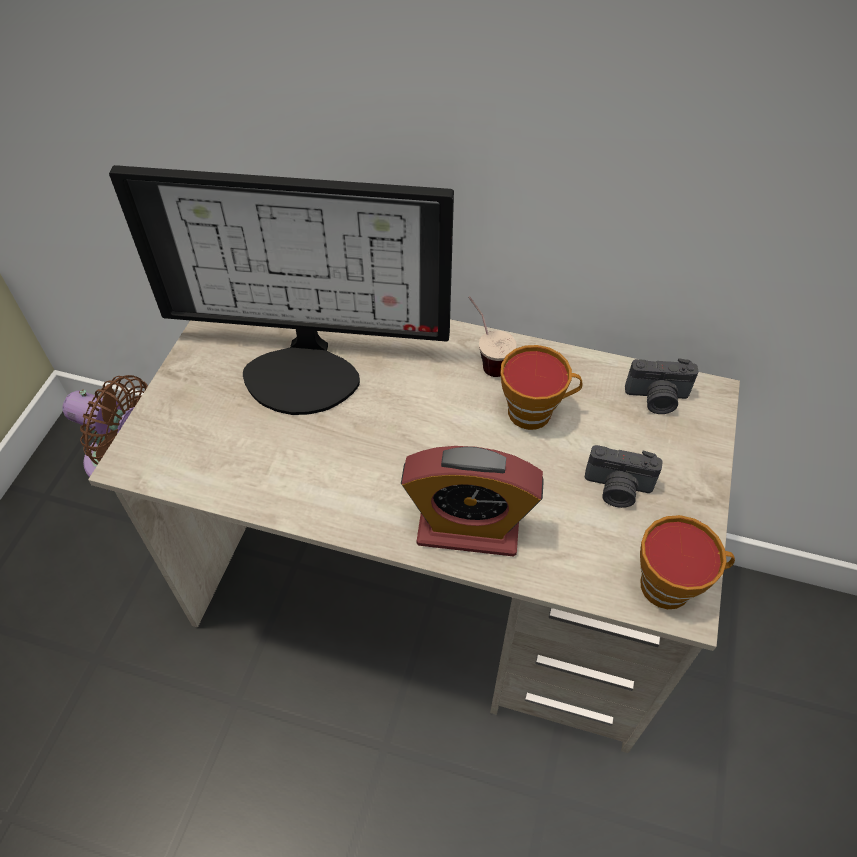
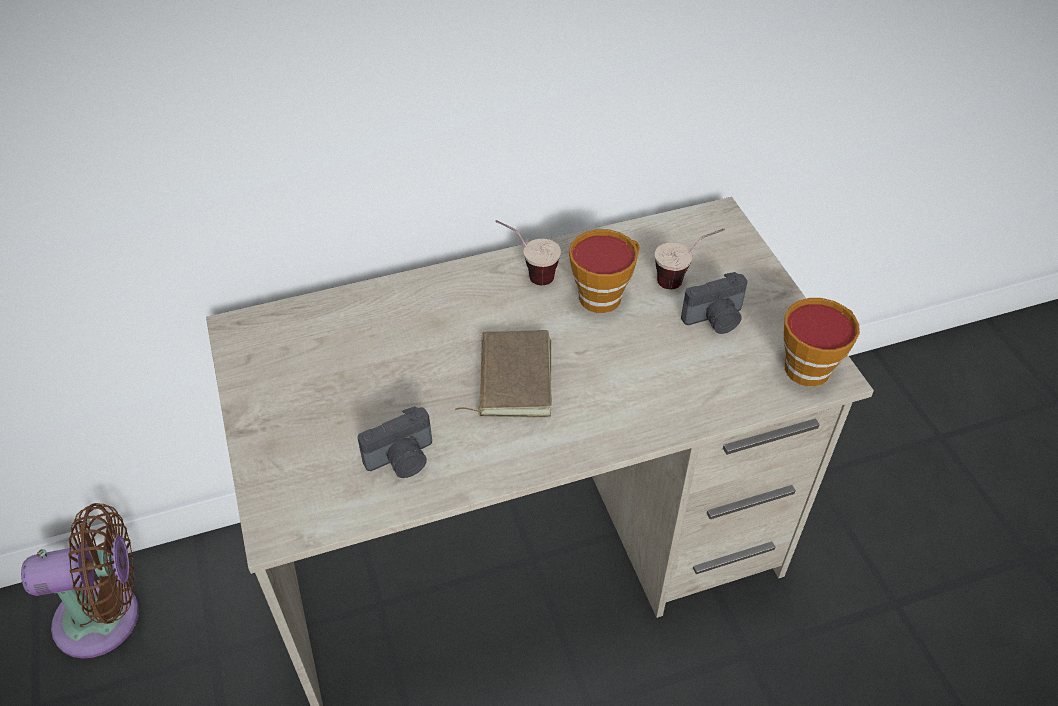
camera: 35 degrees left, 5 degrees down
(305, 370) = (375, 361): monitor -> none
(395, 441) = (511, 377): none -> brown book
(468, 528) = (632, 410): alarm clock -> none
(621, 435) = (684, 279): none -> cup
(657, 399) = (686, 239): camera -> camera (402, 460)

